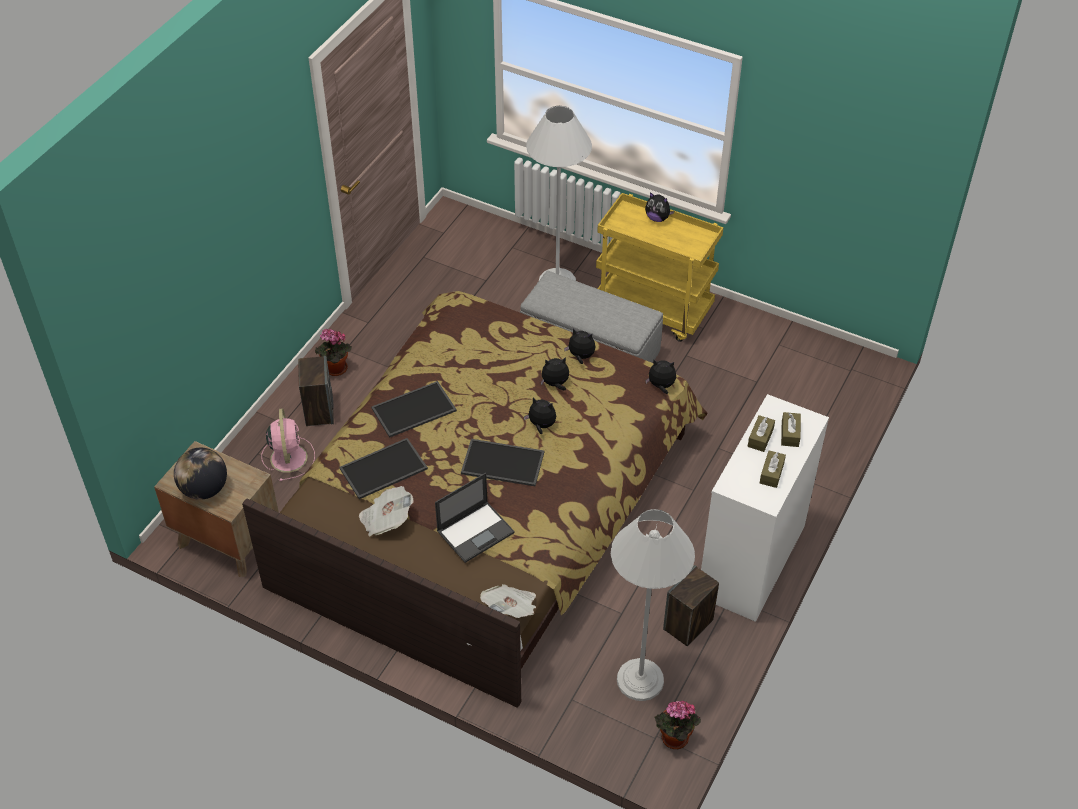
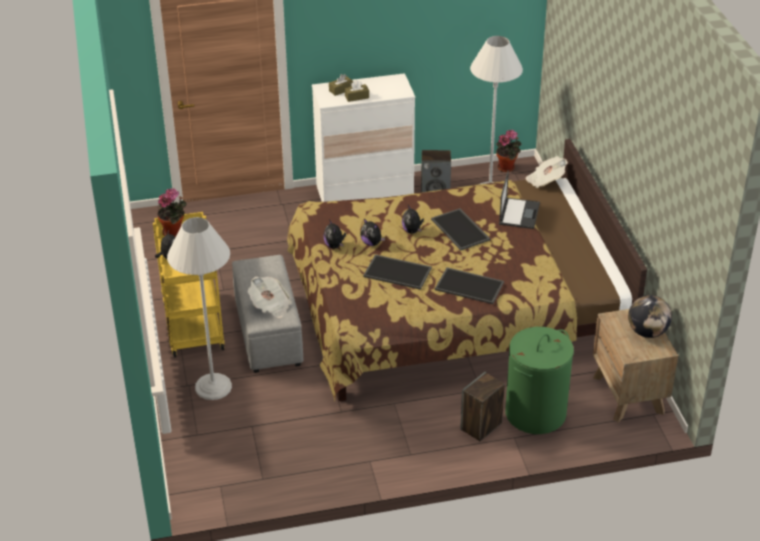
camera: 130 degrees left, 10 degrees down
(288, 457) = (535, 413): pink fan -> green laundry basket
(335, 370) = (436, 445): potted plant -> potted plant (174, 232)
(383, 470) = (529, 270): tray -> tray (398, 272)
(386, 520) = (557, 252): newspaper -> newspaper (270, 306)
(476, 531) = (519, 213): laptop -> laptop turned 90 degrees clockwise
(661, 386) = (319, 206): plush toy -> none
(771, 473) = (377, 84): brown tissue box -> none

